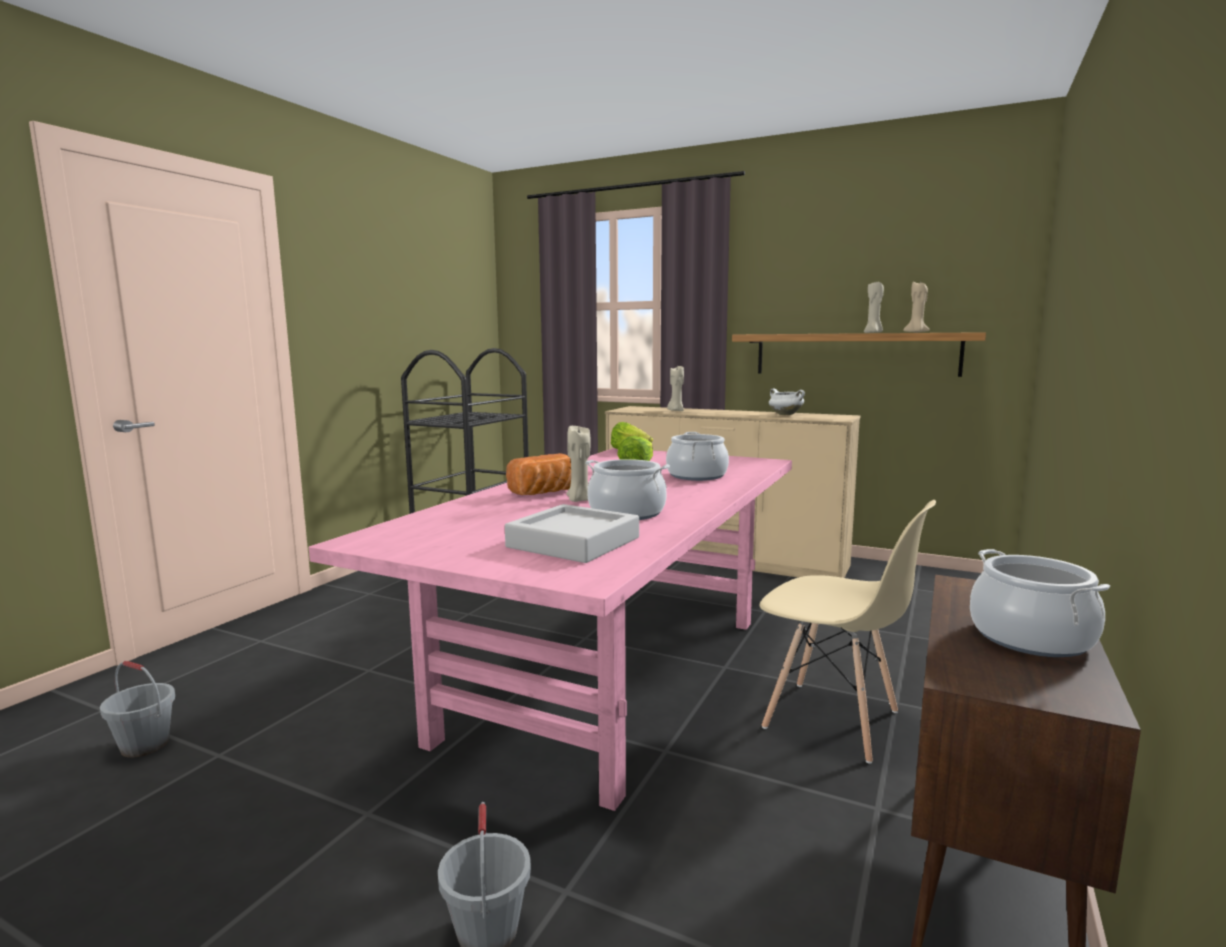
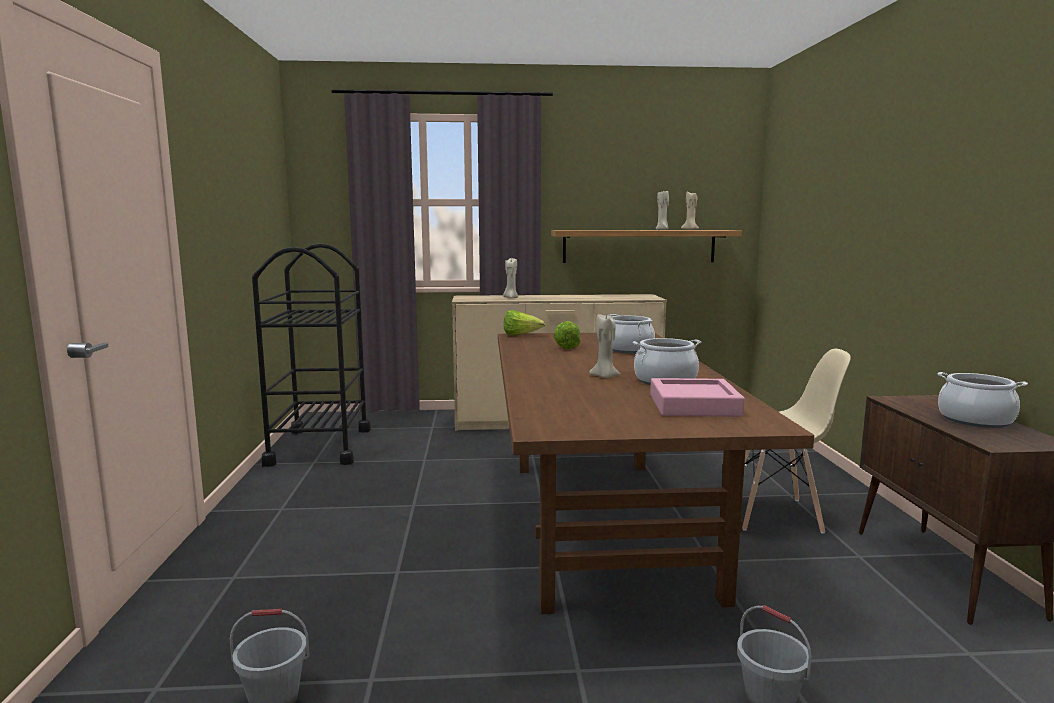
camera: 30 degrees left, 0 degrees up
(546, 493) = (563, 374): bread -> none
(573, 542) = (694, 405): grey tray -> pink tray
(612, 676) = (604, 523): pink dining table -> brown dining table
(785, 415) = (604, 296): white cooking pot -> none

